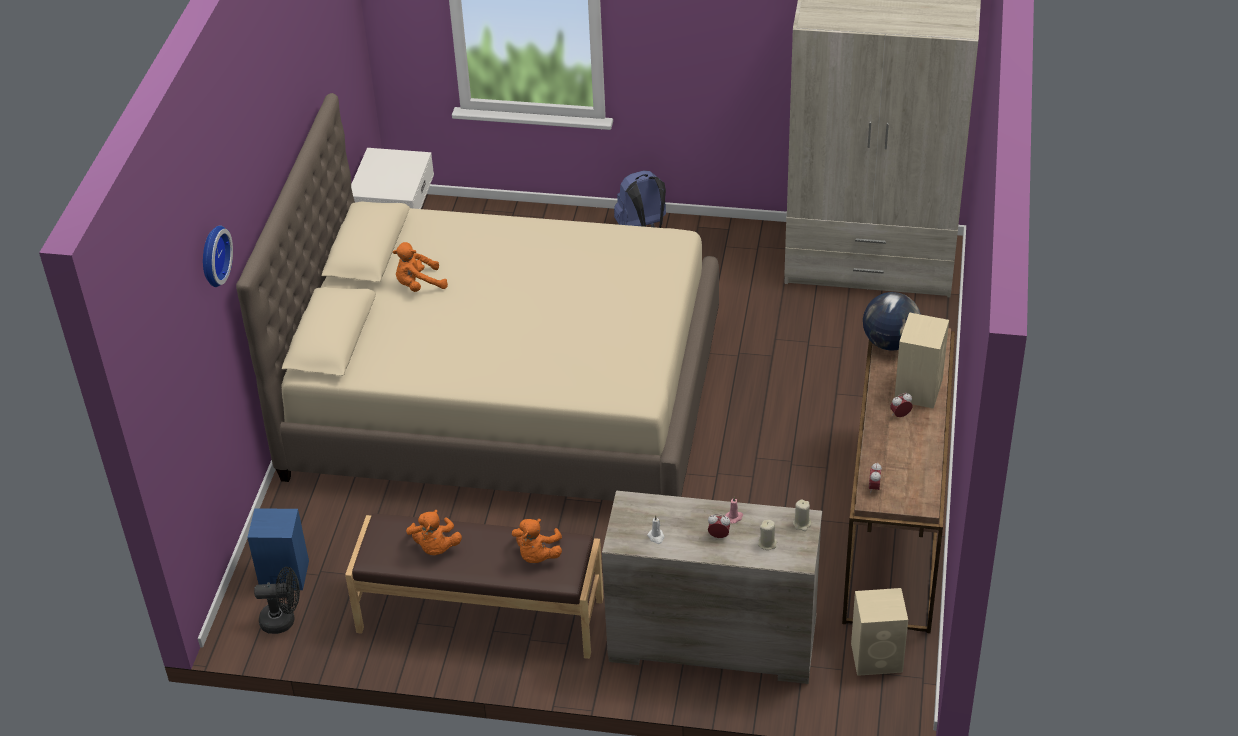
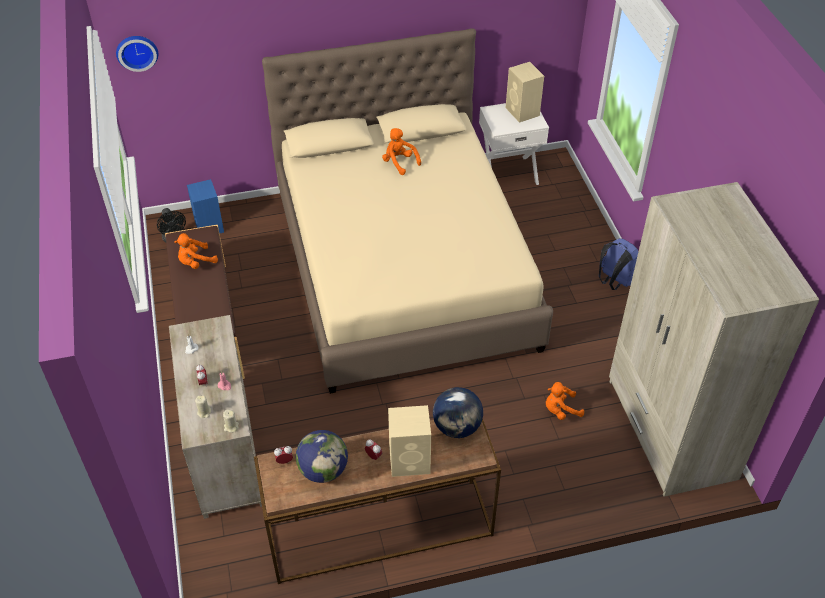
camera: 65 degrees right, 5 degrees up
(212, 255) = (245, 25): wall clock -> wall clock (137, 51)
(537, 555) = (205, 311): orange plush toy -> orange plush toy (560, 410)
(878, 657) = (242, 556): beige speaker -> beige speaker (523, 112)
(901, 459) = (323, 470): none -> globe

